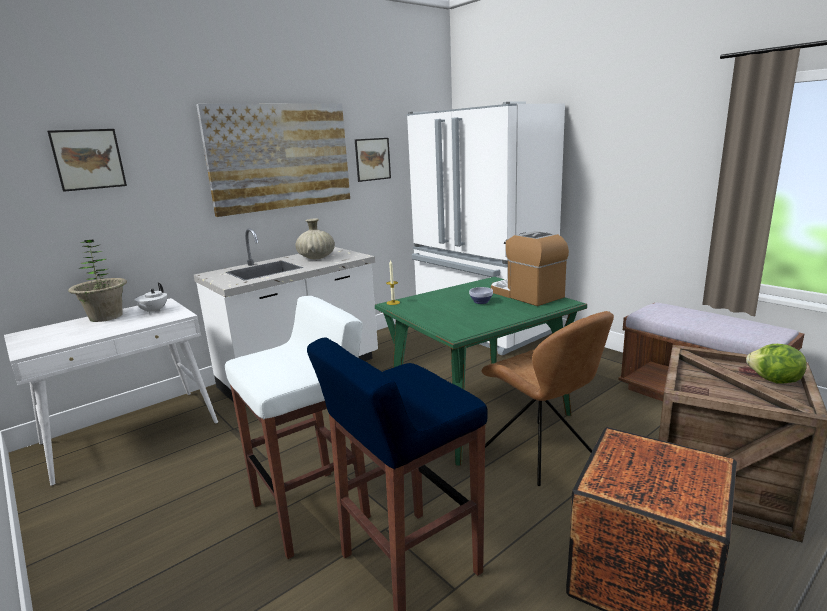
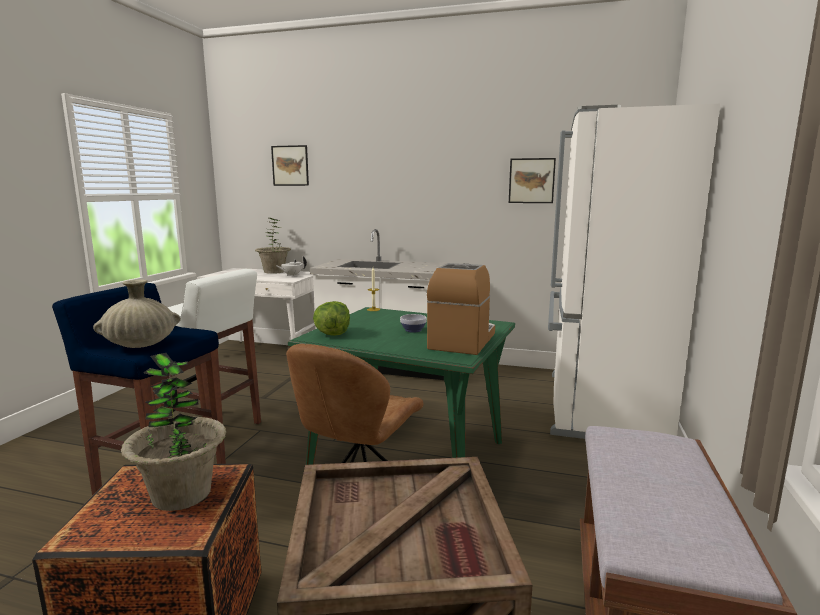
camera: 55 degrees right, 5 degrees down
(280, 157) = (427, 172): picture -> none
(316, 258) = (420, 266): beige vase -> beige vase (141, 345)
(649, 461) = (181, 494): none -> potted plant
(774, 381) = (432, 557): lettuce -> lettuce (332, 334)

